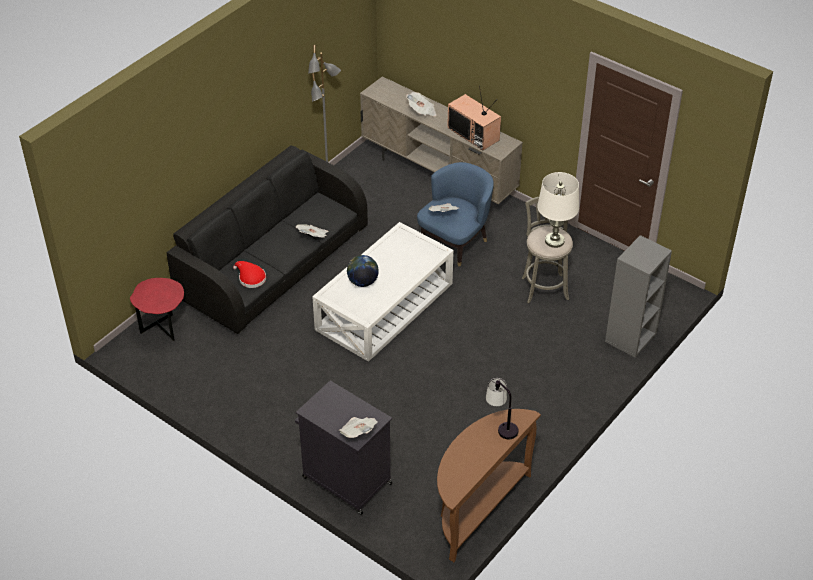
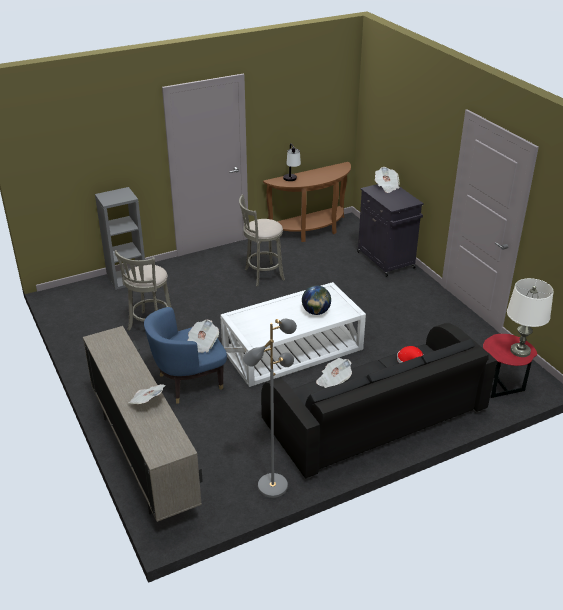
camera: 155 degrees left, 10 degrees down
(474, 134) = (118, 358): television -> none
(484, 397) = (262, 275): none -> grey stool
(554, 241) = (144, 270): white table lamp -> white table lamp (520, 351)

